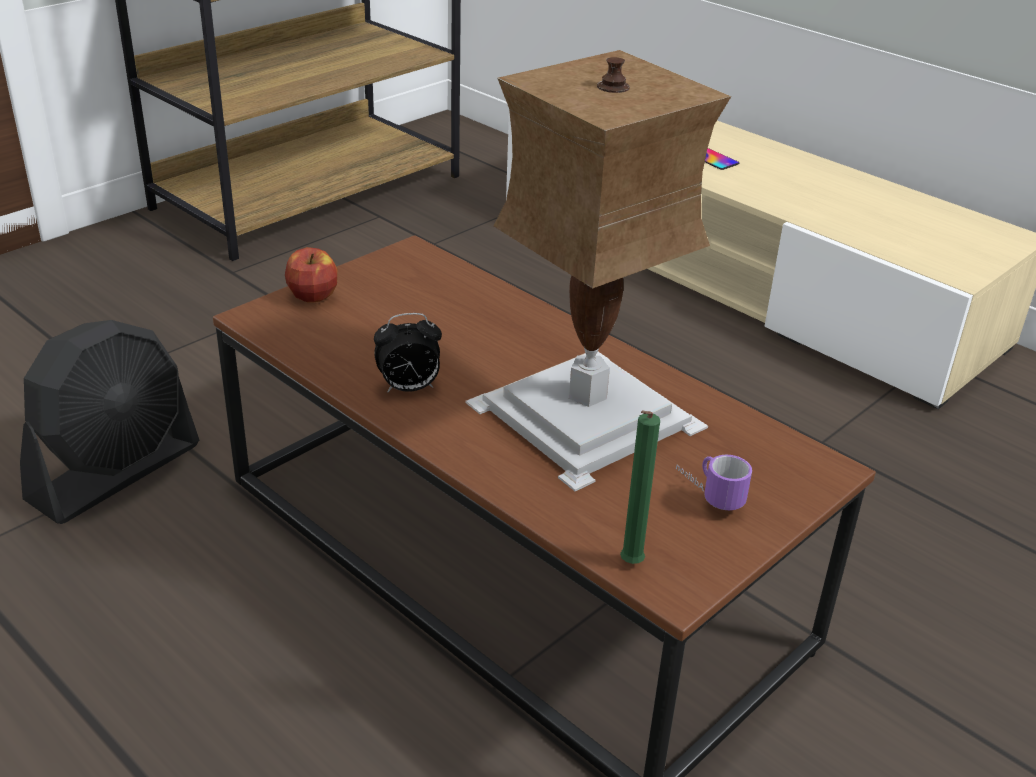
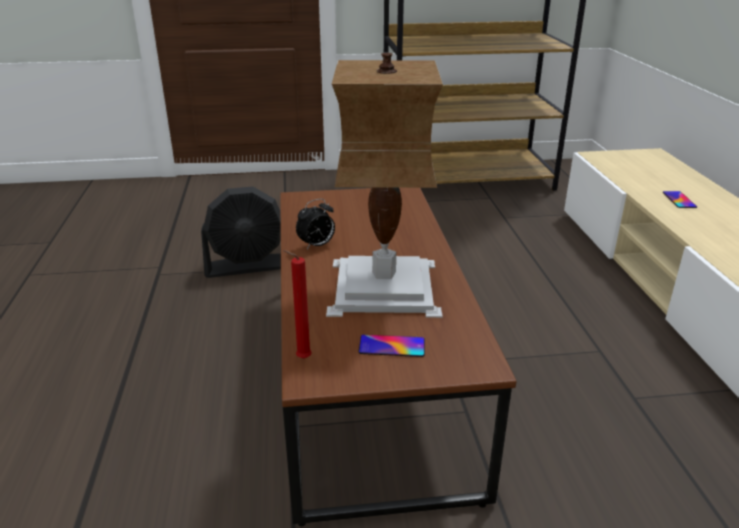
camera: 40 degrees right, 5 degrees down
(313, 296) = (332, 196): apple -> none
(408, 388) = (317, 245): alarm clock -> alarm clock turned 60 degrees counterclockwise
(629, 565) = (301, 359): green candle -> red candle
(706, 494) = (392, 346): mug -> phone

